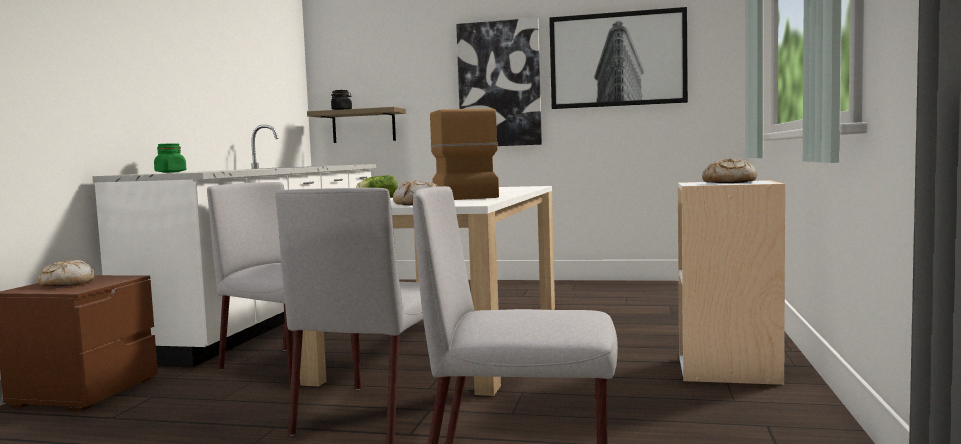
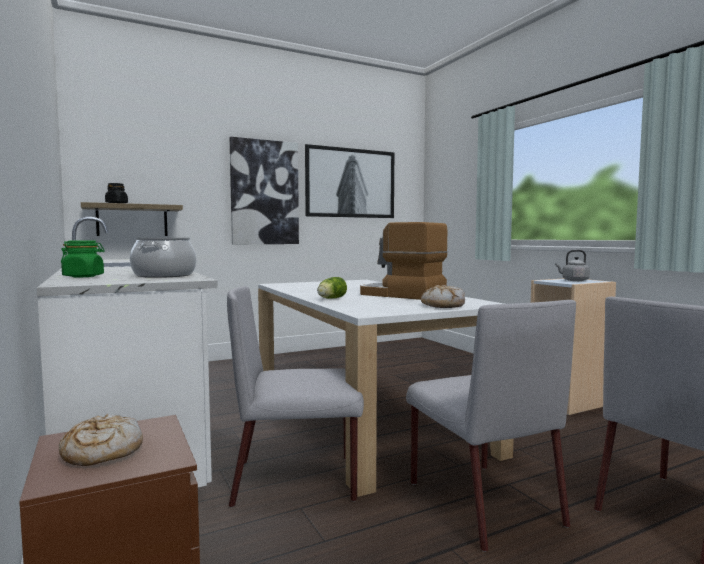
camera: 40 degrees left, 0 degrees up
(211, 171) = (164, 275): none -> cooking pot
(728, 182) = (573, 280): bread -> grey kettle

